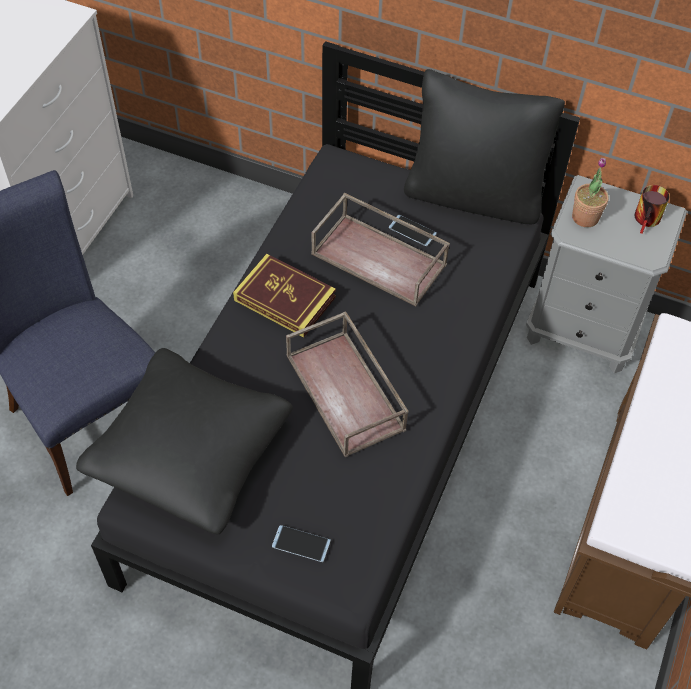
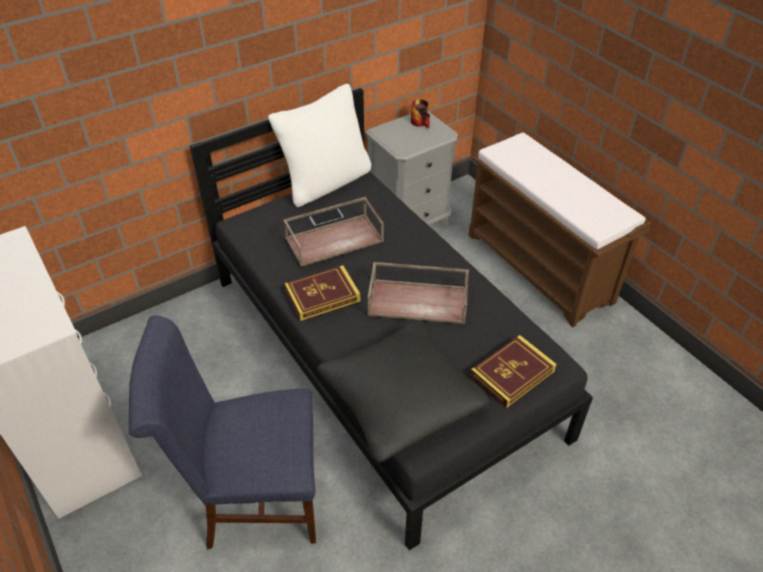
camera: 55 degrees left, 10 degrees down
(301, 544) = (512, 374): phone -> book
(473, 195) = (325, 182): black pillow -> white pillow
(585, 217) = (398, 141): potted plant -> none

